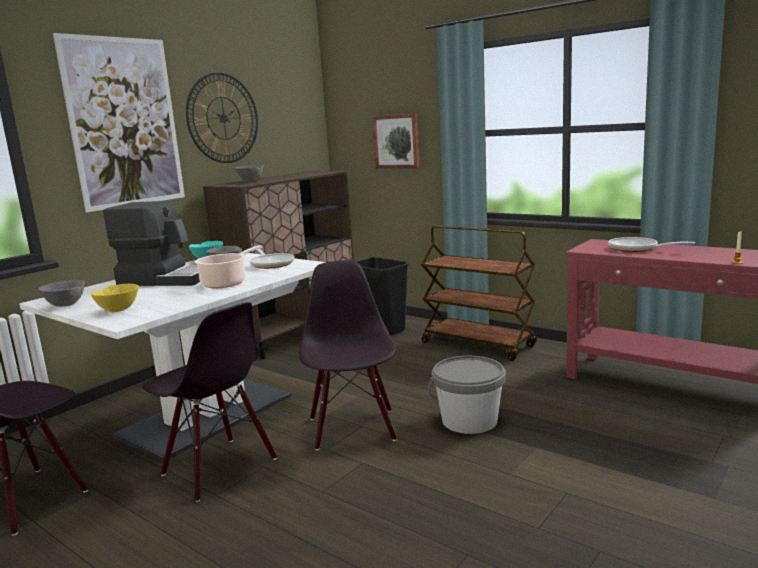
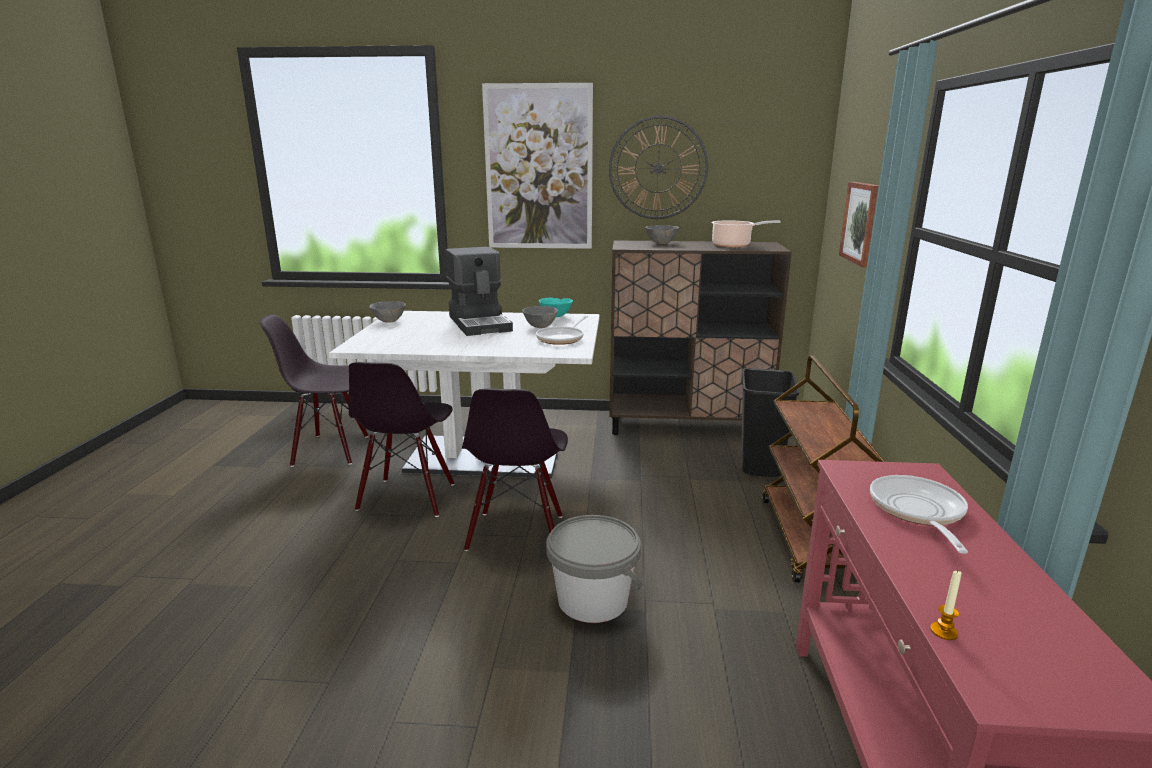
camera: 55 degrees right, 5 degrees up
(118, 310) = (382, 337): yellow bowl -> none
(226, 283) = (481, 343): cooking pot -> cooking pot (734, 245)
(353, 428) = (517, 533): black chair -> black chair turned 135 degrees clockwise

